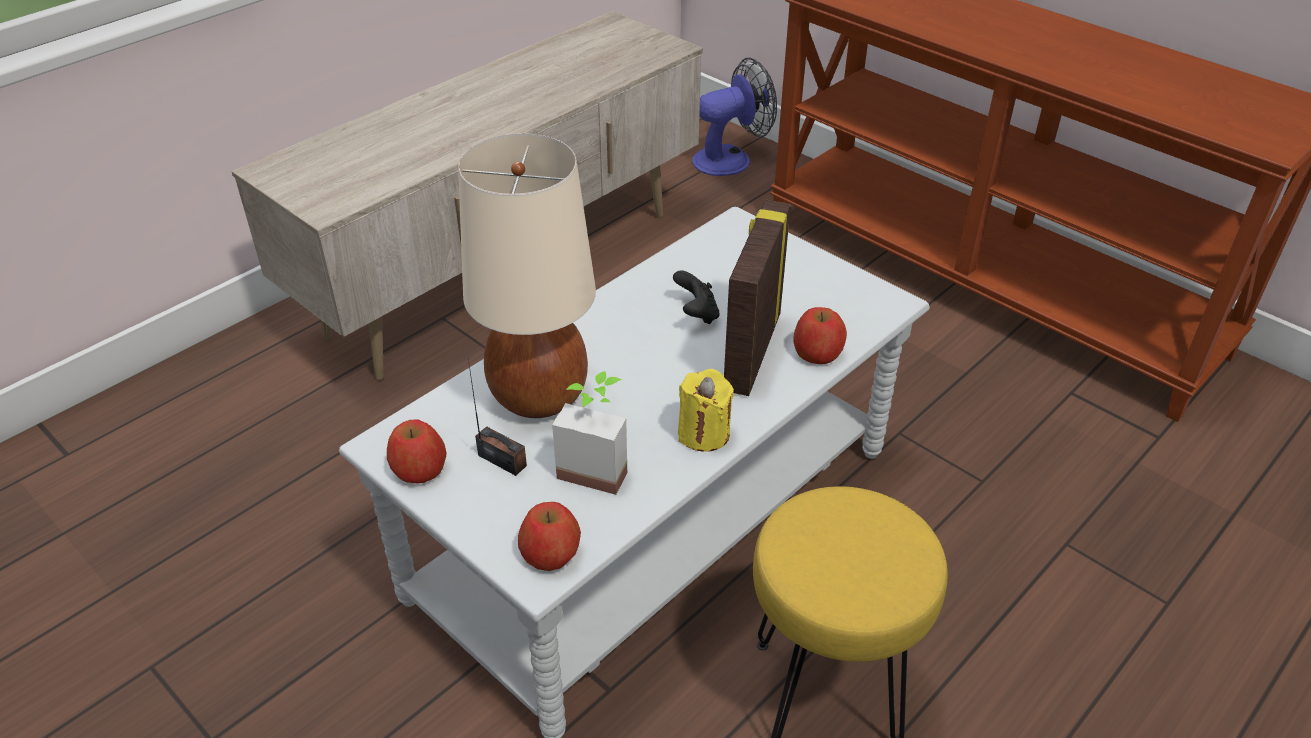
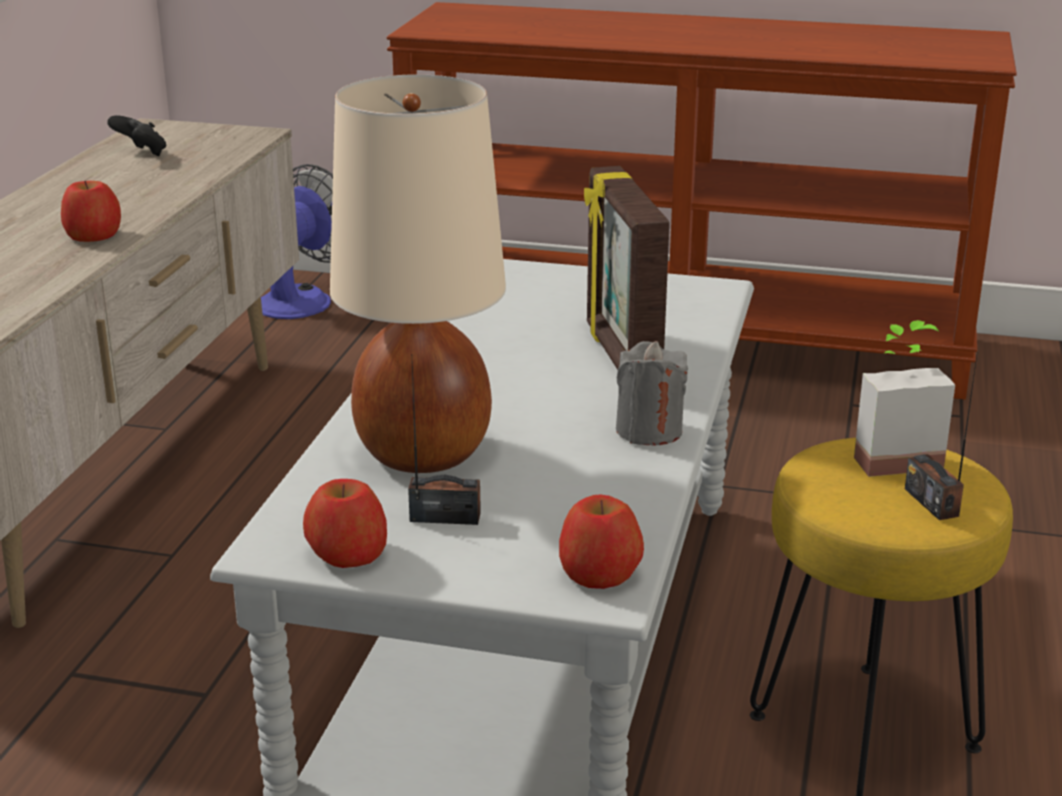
camera: 30 degrees left, 15 degrees down
(597, 466) = (563, 489): potted plant -> potted plant (891, 455)
(696, 314) = (524, 344): black game controller -> black game controller (141, 154)
(703, 433) = (649, 431): yellow candle -> grey candle
(817, 352) = (689, 341): apple -> apple (93, 235)
(861, 583) = (932, 502): none -> radio

